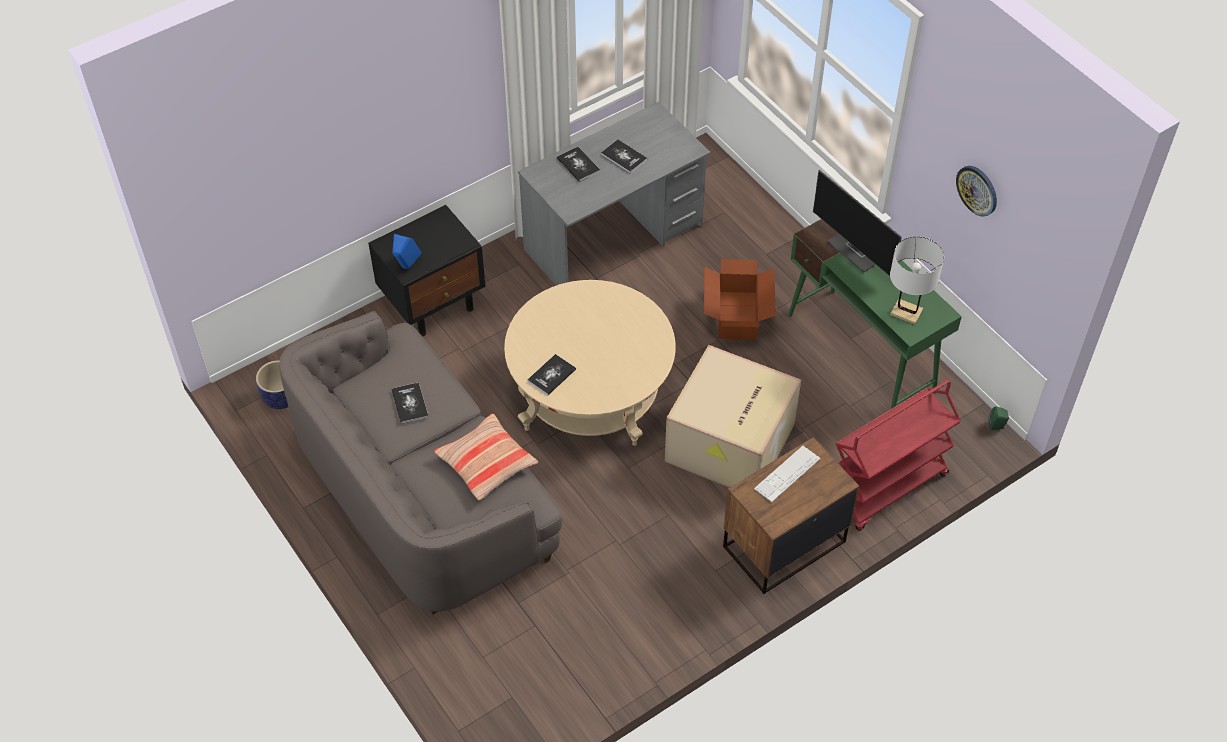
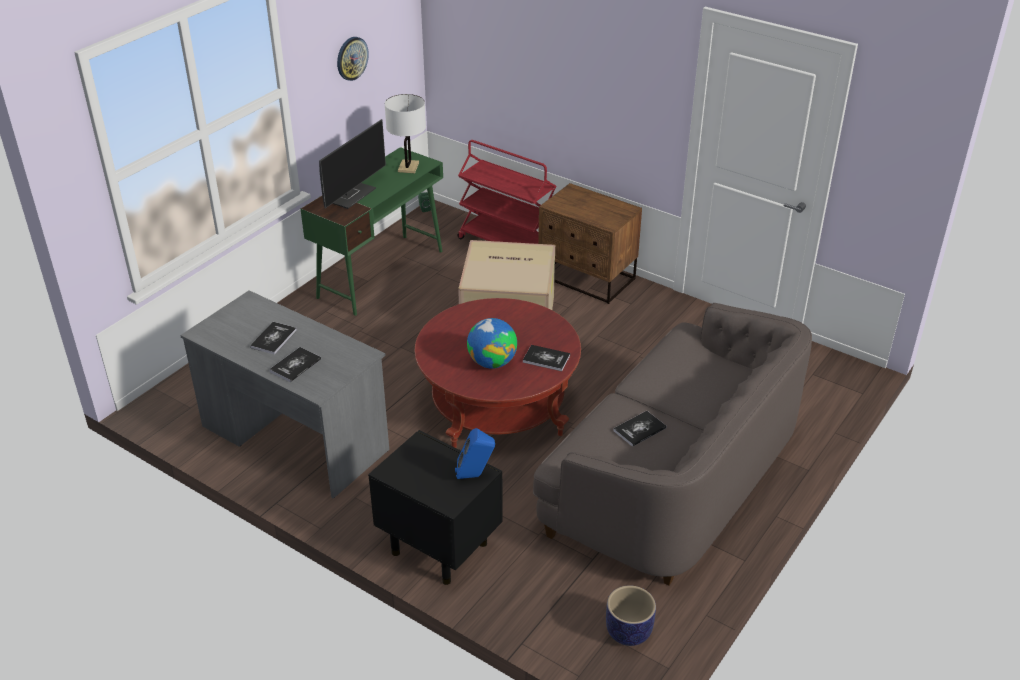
camera: 110 degrees left, 15 degrees down
(486, 463) = (668, 366): pillow -> none
(566, 333) = (492, 362): none -> globe
(590, 393) = (498, 406): beige coffee table -> red coffee table
(736, 316) = (368, 342): cardboard box -> none
(787, 474) = (581, 211): keyboard -> none

